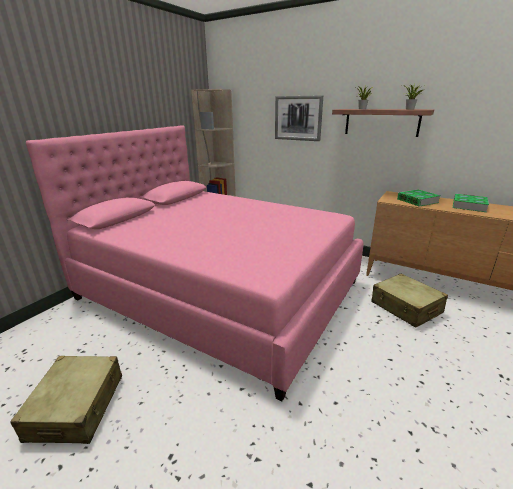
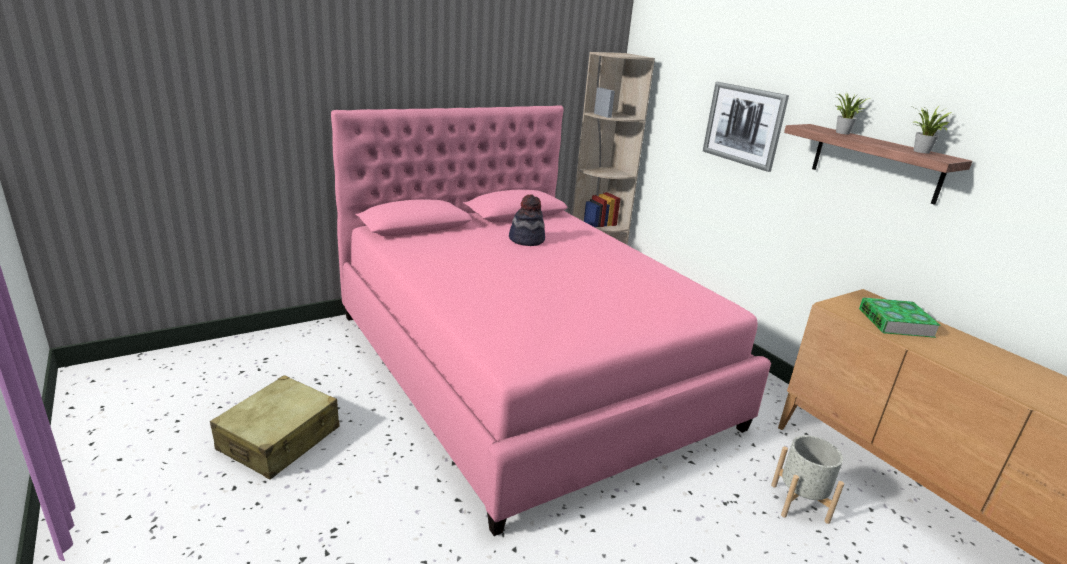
camera: 25 degrees right, 0 degrees up
(197, 209) = (526, 240): none -> hat
(406, 308) = (799, 503): beige suitcase -> grey planter
(469, 206) = (991, 361): book -> none

